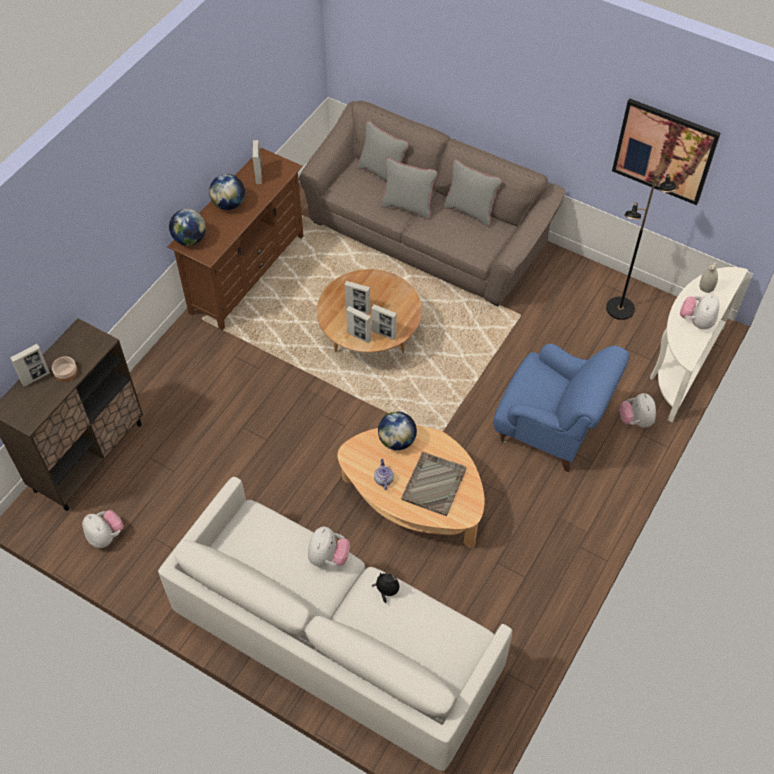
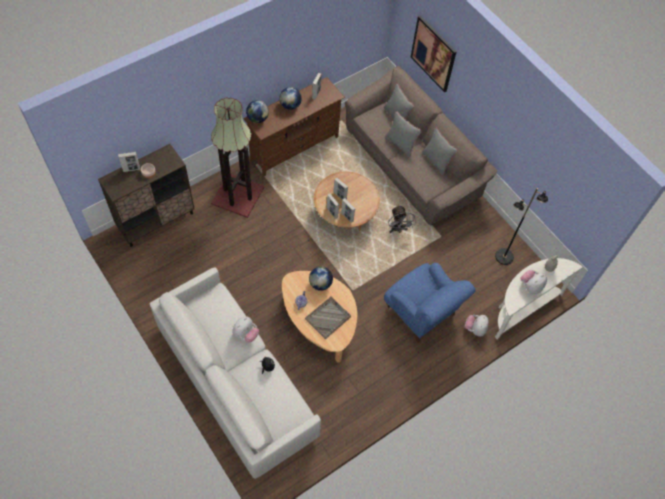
camera: 20 degrees right, 5 degrees up
(106, 536) = (144, 269): plush toy -> none
(196, 371) = (237, 194): none -> floor lamp
(456, 329) = (398, 229): none -> grey fan
(664, 151) = (554, 174): picture -> picture (433, 53)

